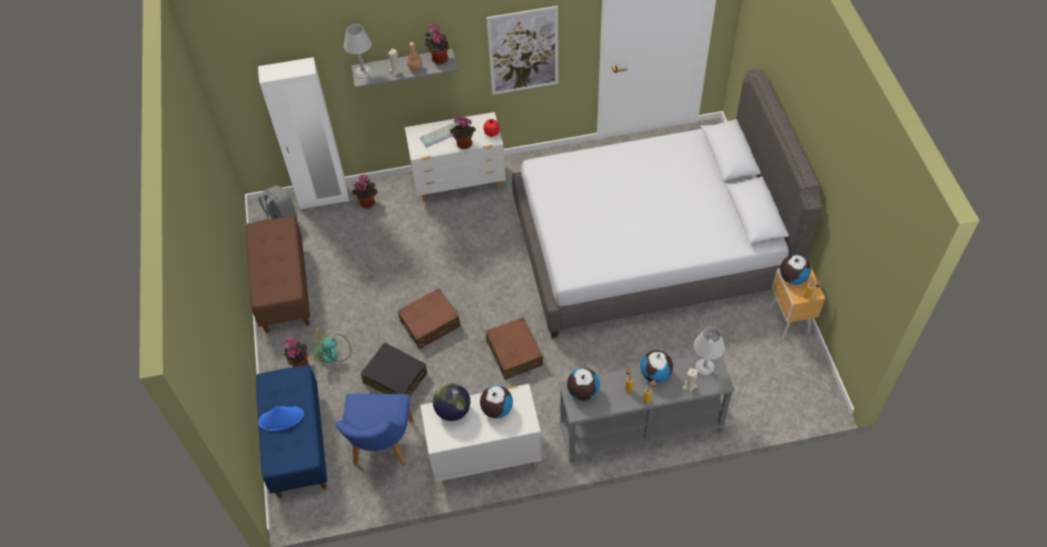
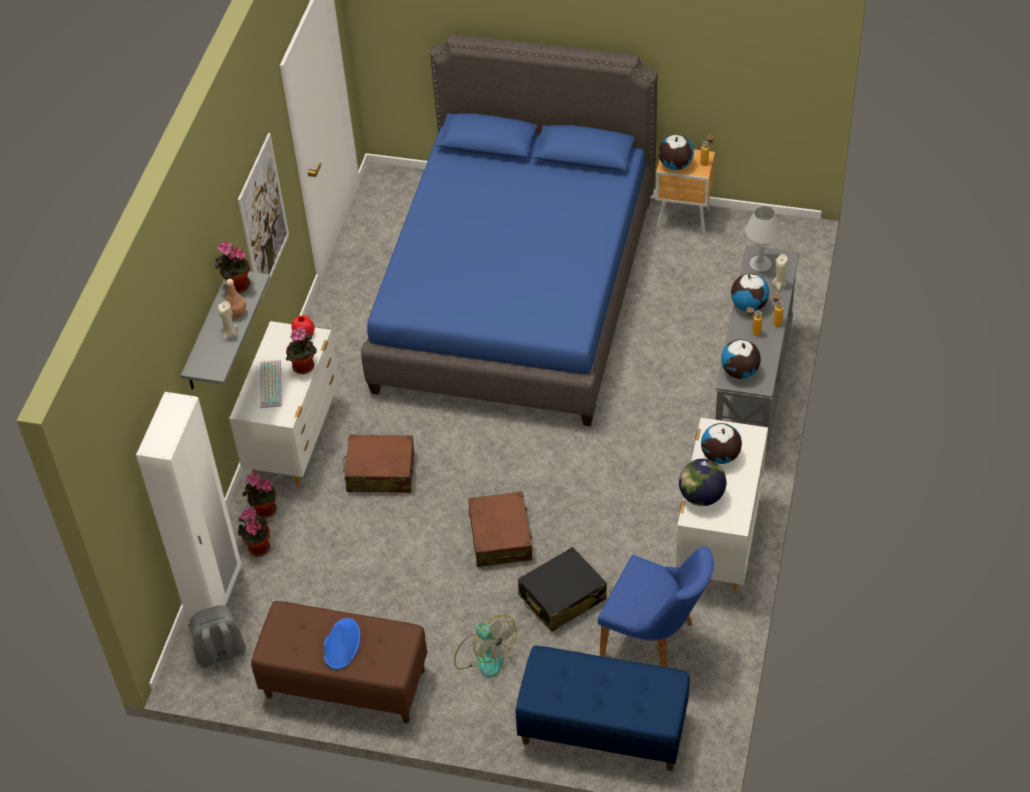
camera: 65 degrees left, 5 degrees down
(281, 418) = (600, 694): blue hat -> blue hat (342, 644)
(299, 363) = (481, 696): potted plant -> potted plant (263, 510)
(332, 352) = (484, 654): fan -> fan turned 60 degrees counterclockwise
(363, 71) = (202, 366): grey table lamp -> none
(514, 353) = (592, 468): brown suitcase -> brown suitcase (380, 472)
(649, 247) = (515, 294): grey bed -> blue bed

